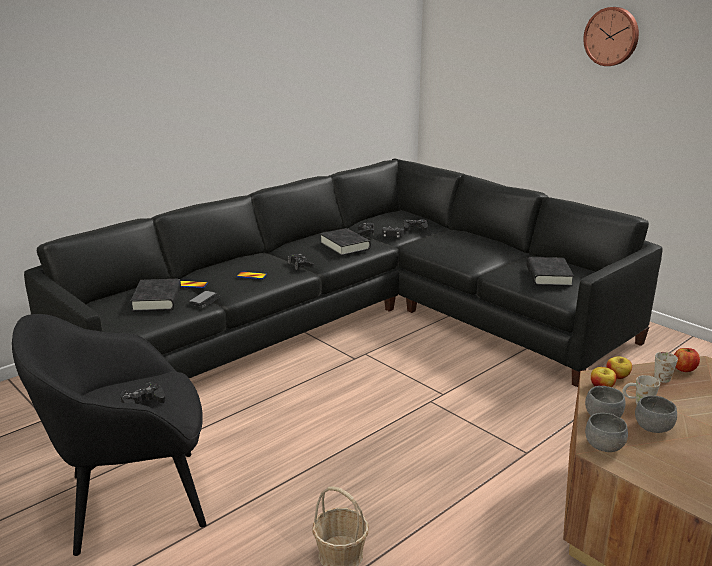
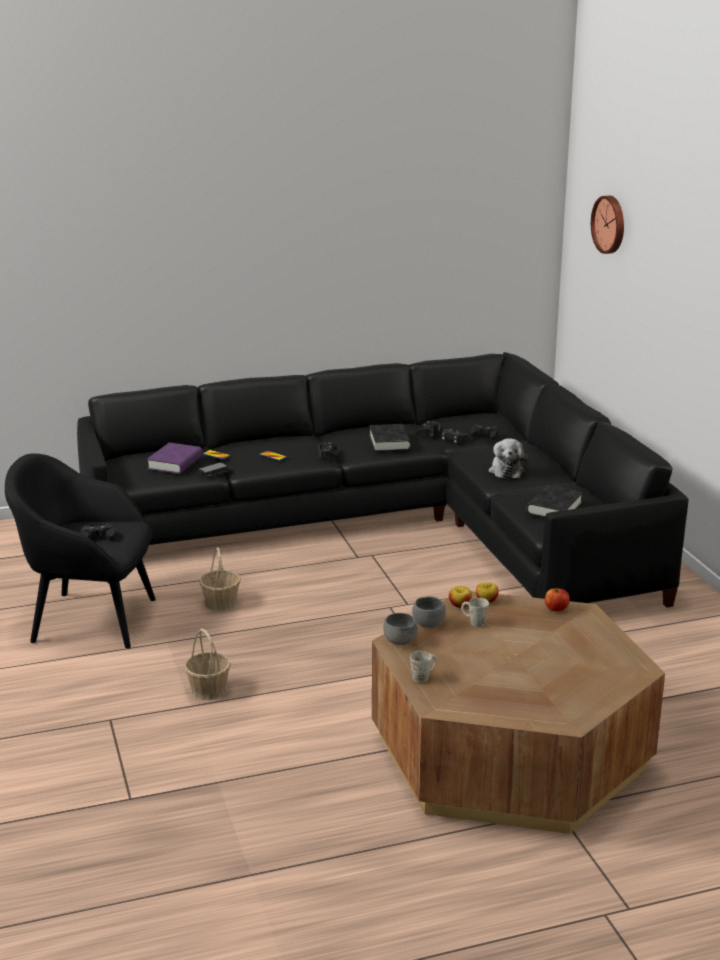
camera: 25 degrees right, 0 degrees up
(157, 300) = (175, 463): black book -> purple book
(265, 439) = (221, 603): none -> basket
(468, 252) = (506, 470): none -> plush toy
(612, 36) = (693, 254): wall clock -> wall clock (610, 224)
(653, 428) = (459, 640): grey bowl -> none
(662, 376) = (527, 609): white mug -> white mug (424, 676)

